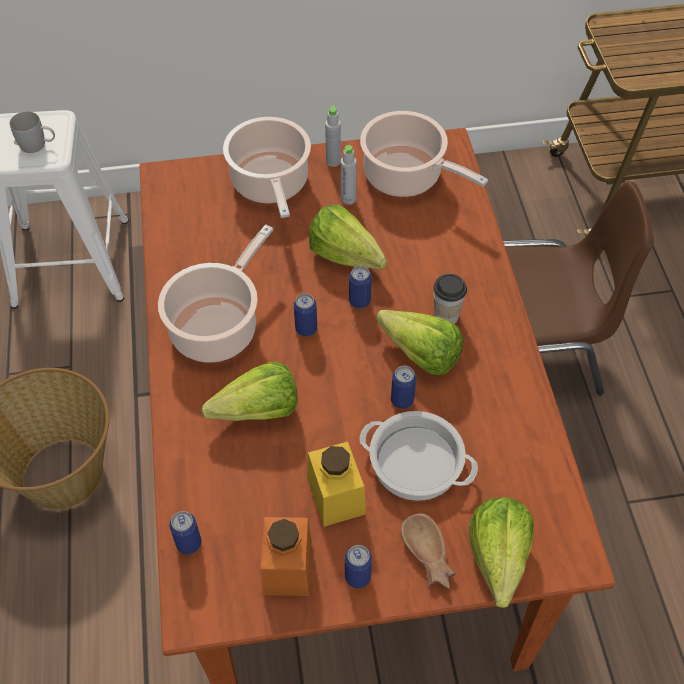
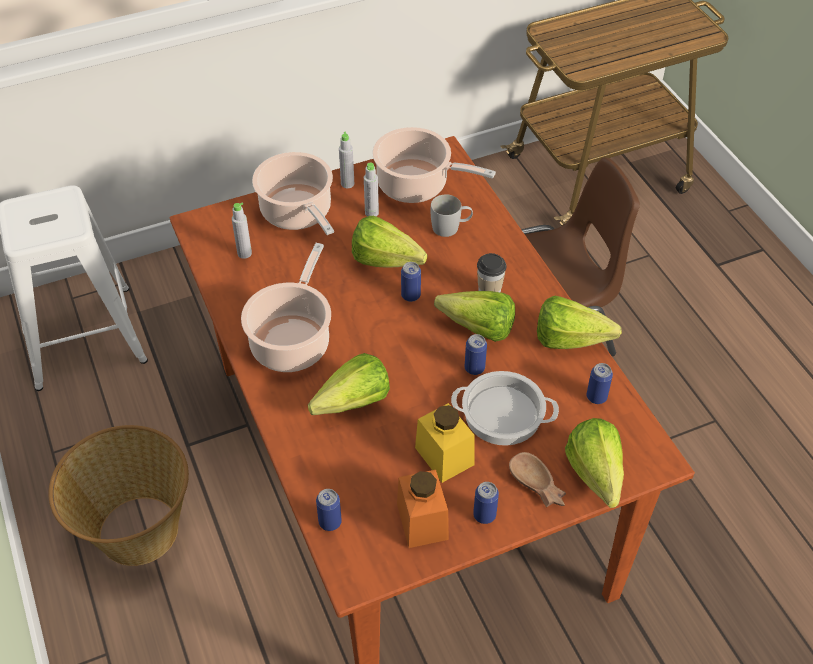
camera: 15 degrees left, 5 degrees down
(38, 145) = (54, 221): white mug -> white mug (451, 227)
(201, 218) = (244, 253): none -> grey bottle
(306, 328) = (371, 327): can -> can (596, 397)
(526, 395) = (576, 342): none -> lettuce

